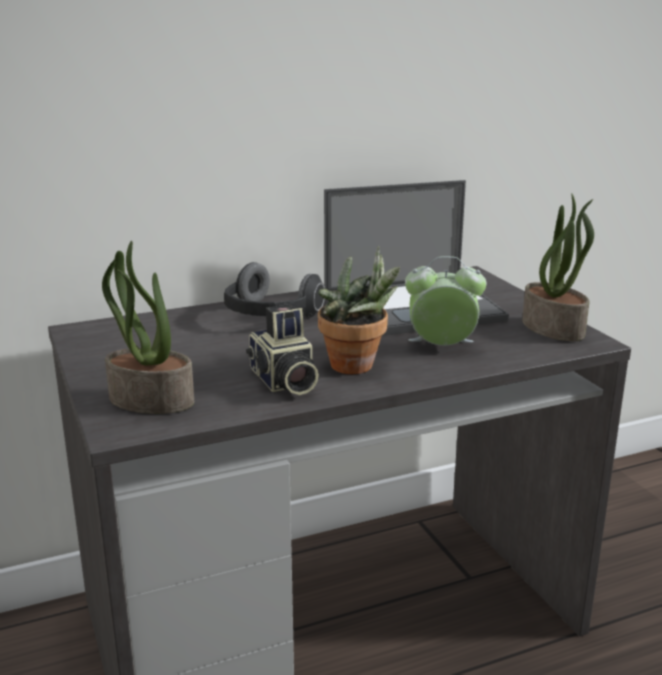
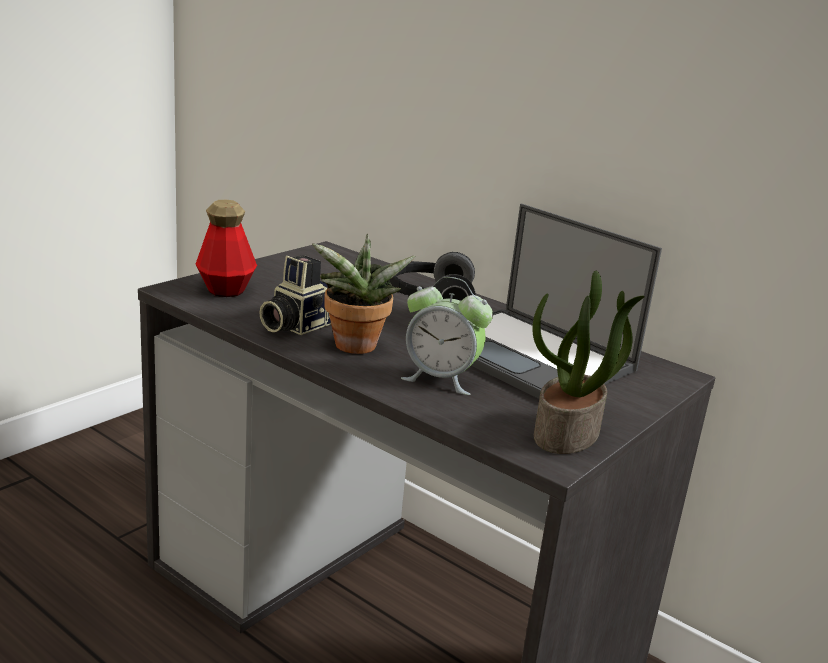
camera: 60 degrees right, 0 degrees up
(149, 401) = (226, 289): potted plant -> bottle
(441, 347) = (441, 379): alarm clock -> alarm clock turned 135 degrees clockwise

